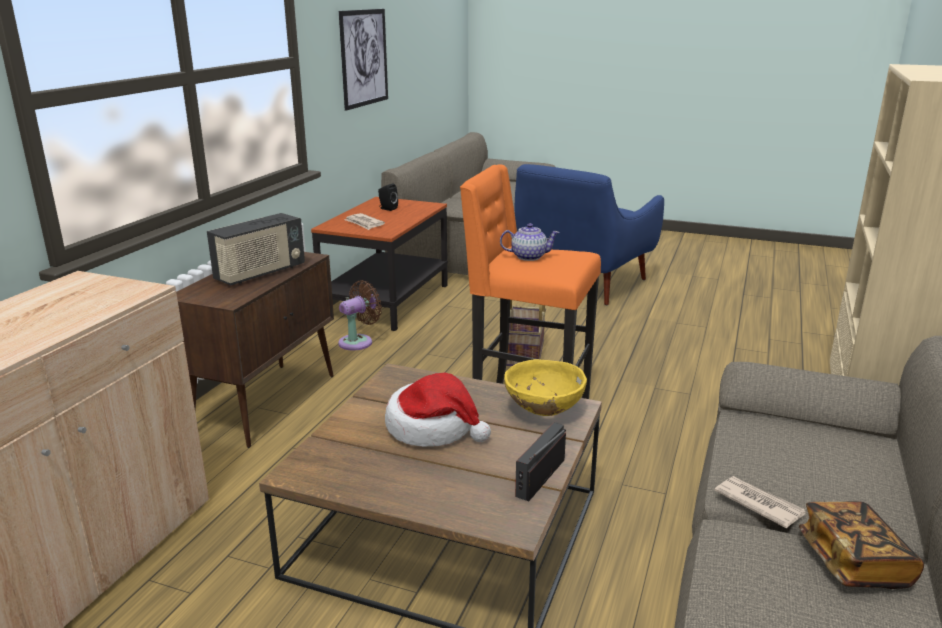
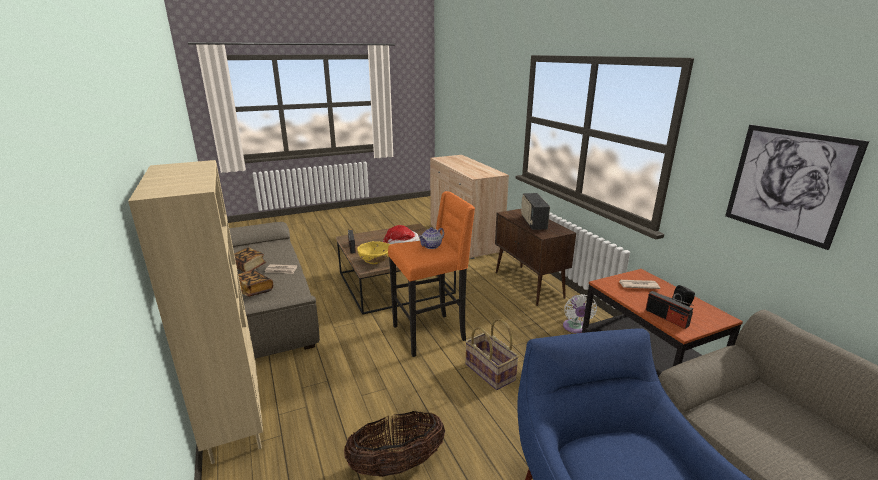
camera: 135 degrees right, 0 degrees up
(358, 342) = (575, 328): brown fan -> white fan
(417, 210) = (666, 318): none -> radio
(695, 343) = (397, 465): none -> basket
(838, 472) = (253, 290): none -> book

